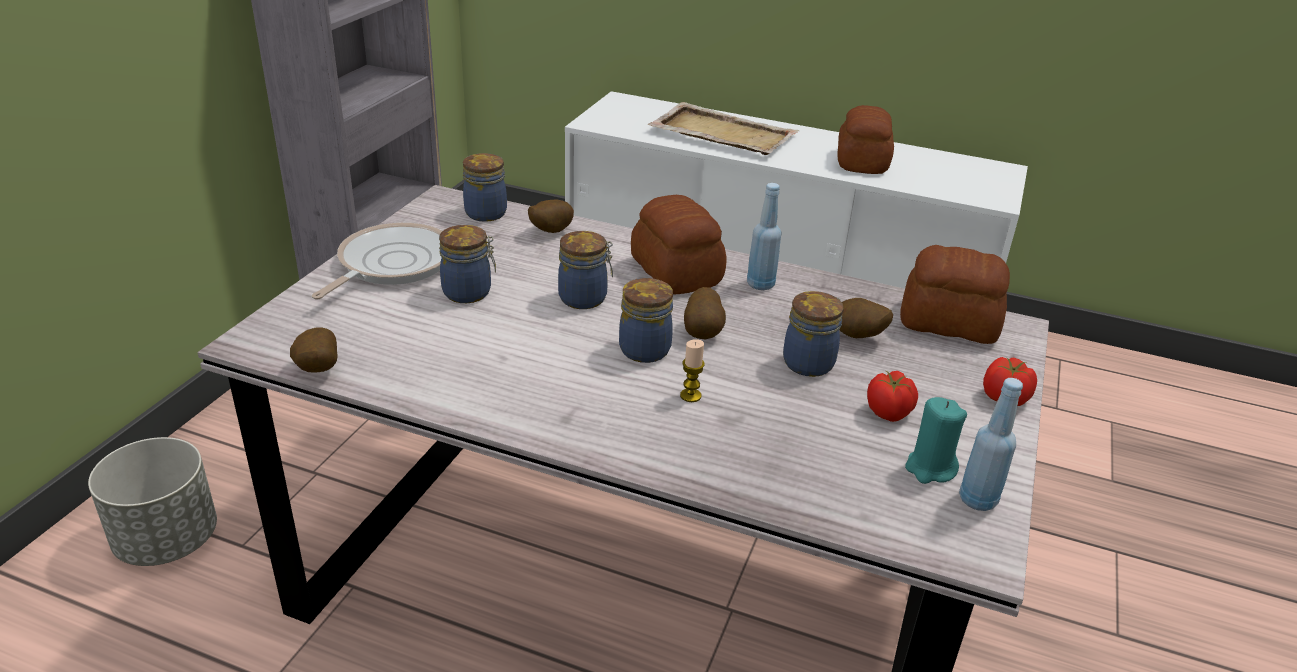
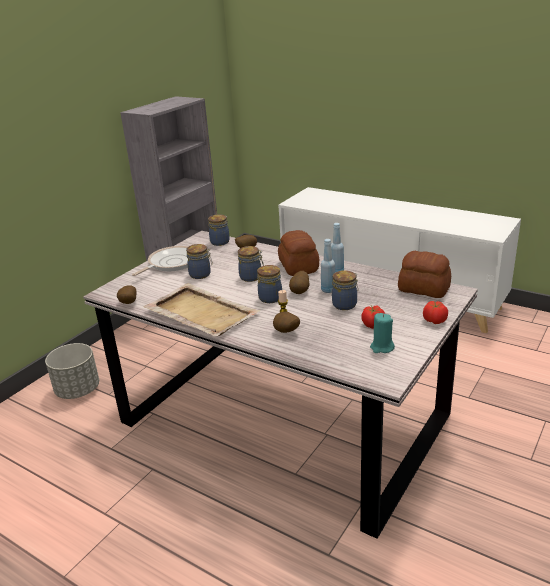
camera: 15 degrees right, 5 degrees down
(721, 133) = (357, 206): beige tray -> beige tray (200, 312)
(858, 338) = (374, 294): potato -> potato (286, 332)
(863, 161) = (427, 218): bread -> none
(977, 500) = (398, 360): blue bottle -> blue bottle (328, 290)

